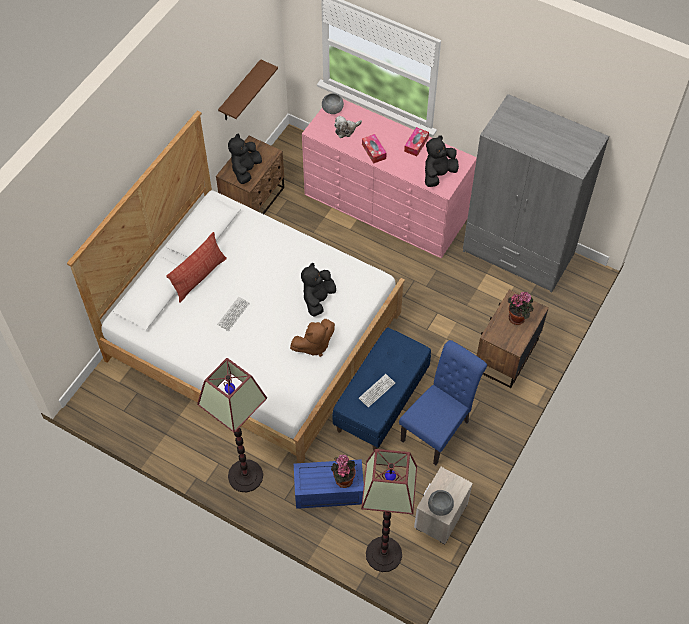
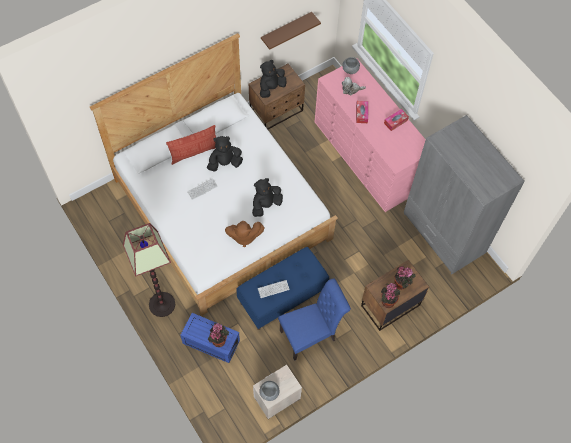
camera: 25 degrees right, 5 degrees up
(383, 554) = (222, 405): floor lamp -> none
(438, 174) = (398, 151): black plush toy -> black plush toy (225, 163)
(513, 342) = (387, 300): none -> potted plant

